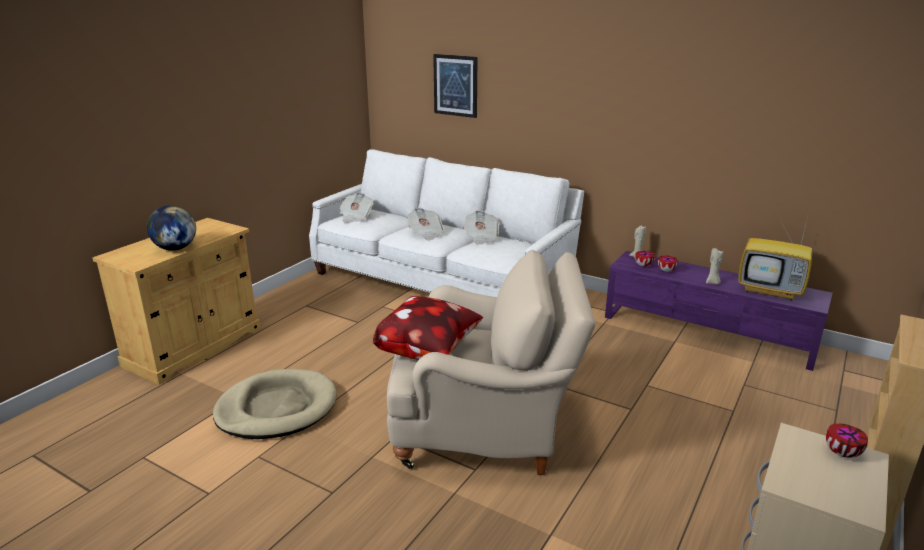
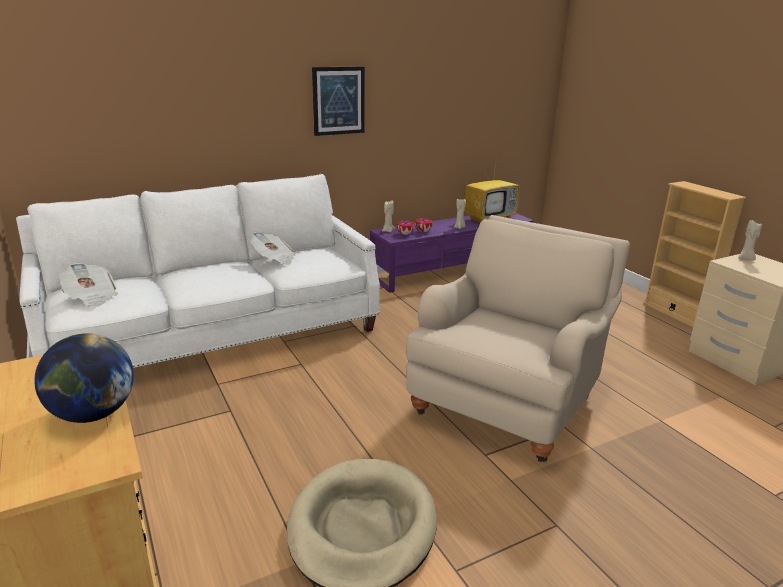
camera: 60 degrees left, 0 degrees up
(426, 233) = (218, 277): newspaper -> none
(430, 352) = (509, 343): pillow -> none
(455, 85) = (146, 94): picture -> picture (338, 100)
(841, 452) = (746, 259): bowl -> beige candle

